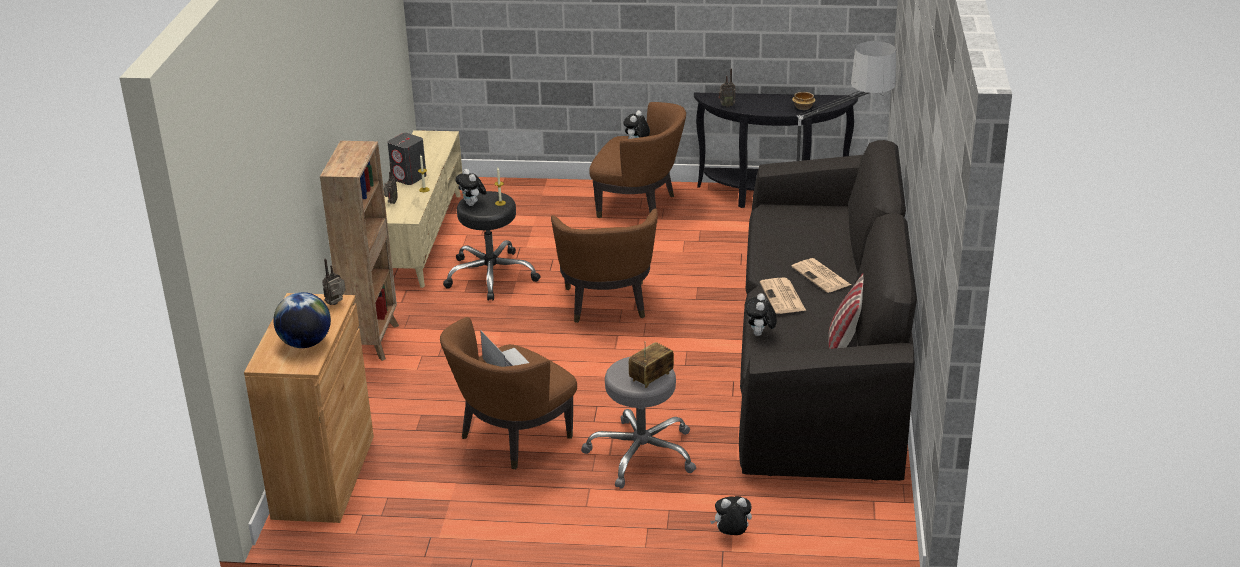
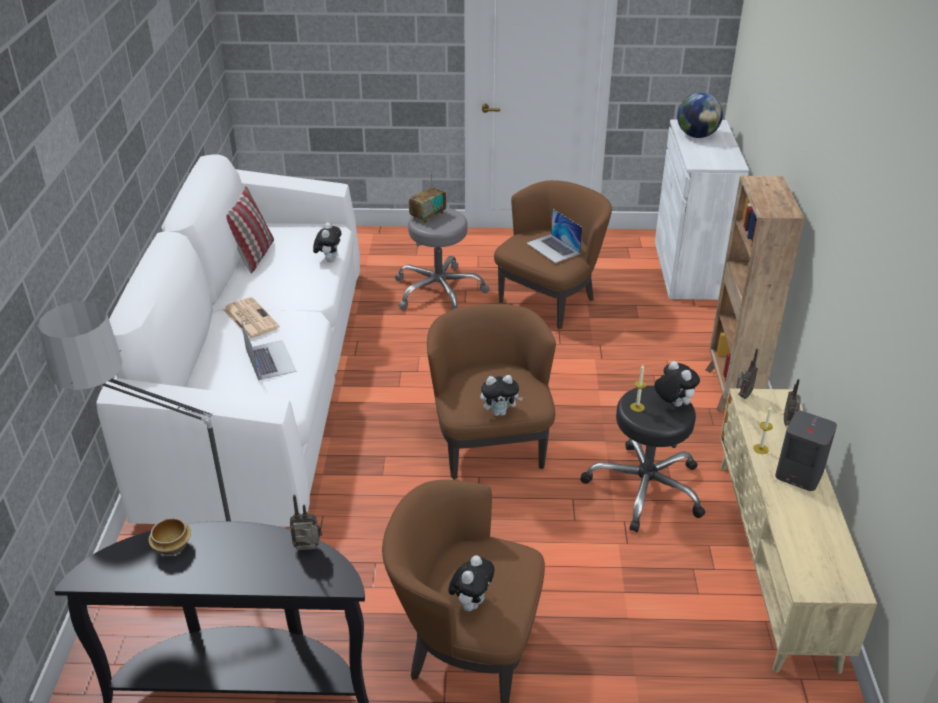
camera: 175 degrees right, 5 degrees up
(324, 476) = (688, 269): brown cabinet -> white cabinet
(337, 304) = (696, 161): radio -> radio (742, 396)
(731, 535) = (371, 241): plush toy -> plush toy (500, 412)
(783, 297) = (298, 294): newspaper -> none
(791, 244) = (270, 359): none -> laptop
(820, 359) = (263, 380): black sofa -> white sofa

